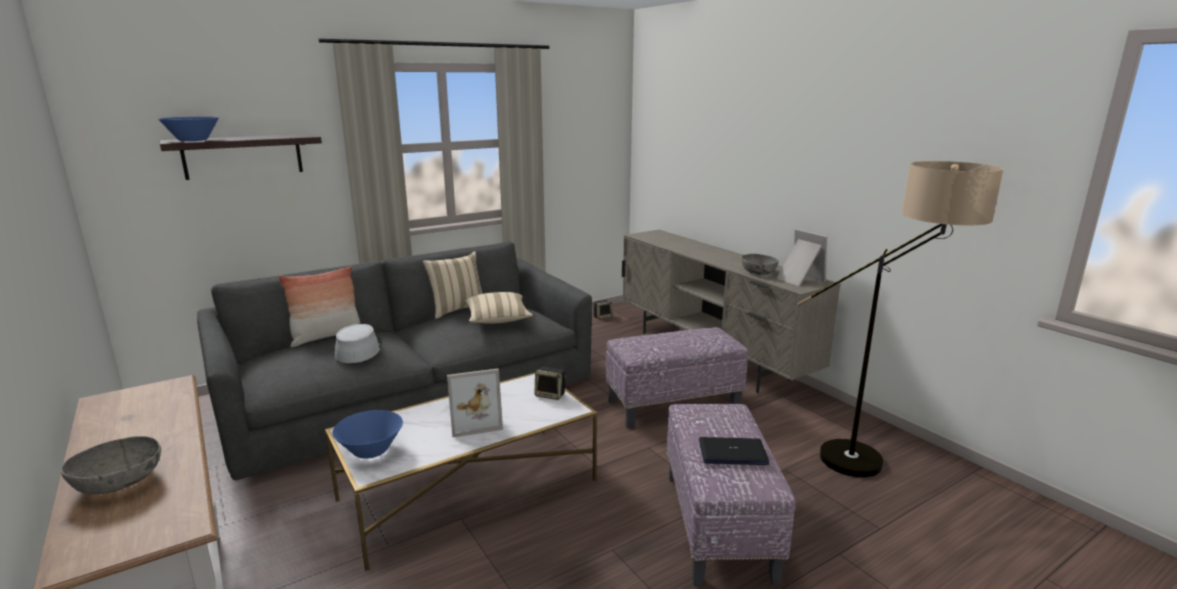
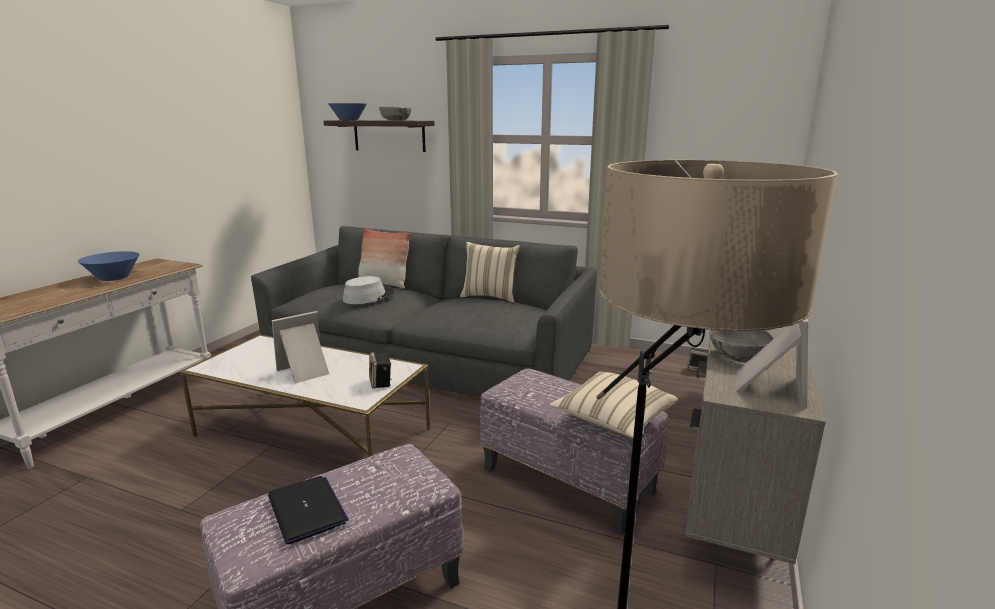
camera: 55 degrees right, 0 degrees up
(119, 482) = (48, 293): grey bowl -> grey bowl (396, 120)
(371, 451) = (236, 356): blue bowl -> blue bowl (114, 278)
(475, 421) = (305, 371): picture frame -> picture frame turned 105 degrees clockwise
(497, 320) = (486, 313): beige pillow -> beige pillow (613, 420)

